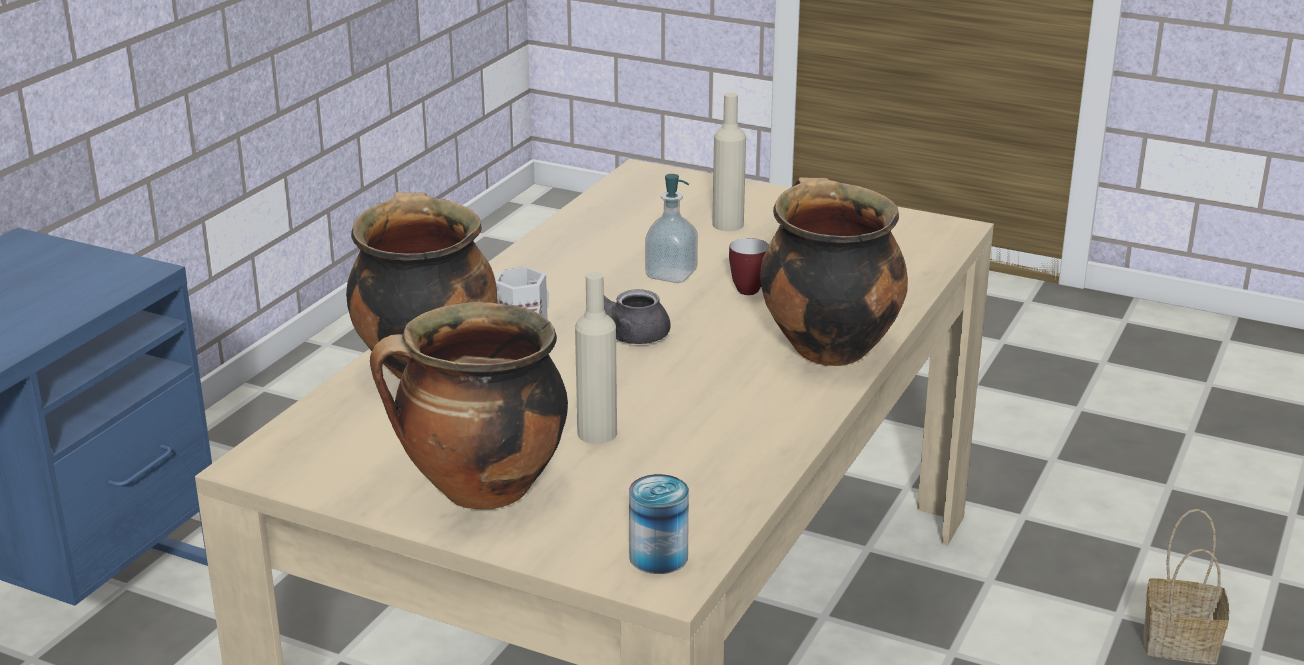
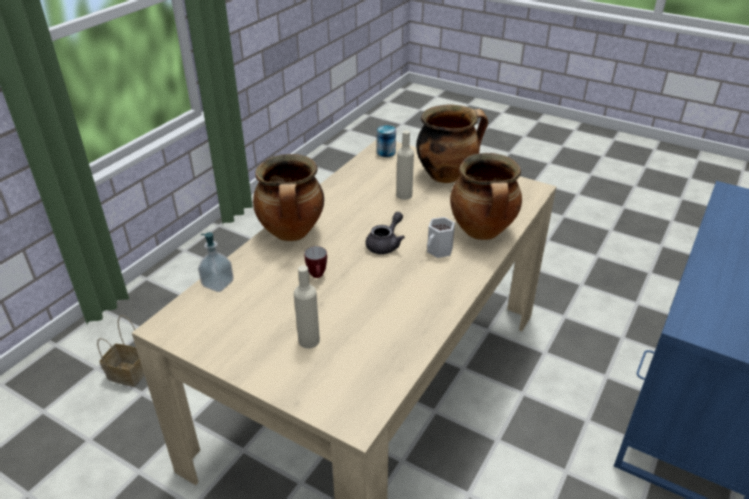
camera: 175 degrees left, 10 degrees up
(671, 274) = (356, 291): soap dispenser -> soap dispenser (218, 284)

